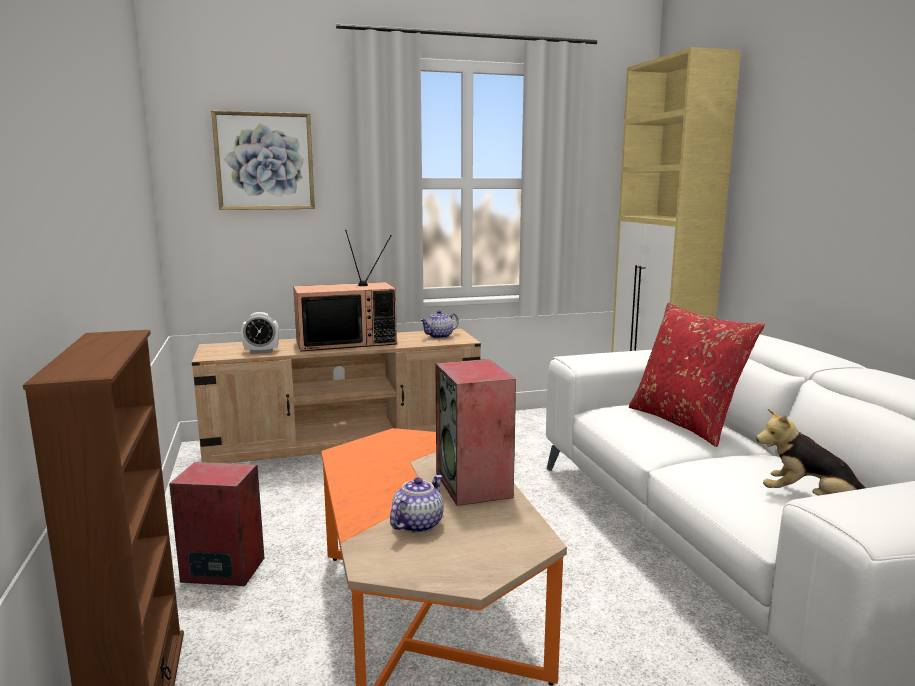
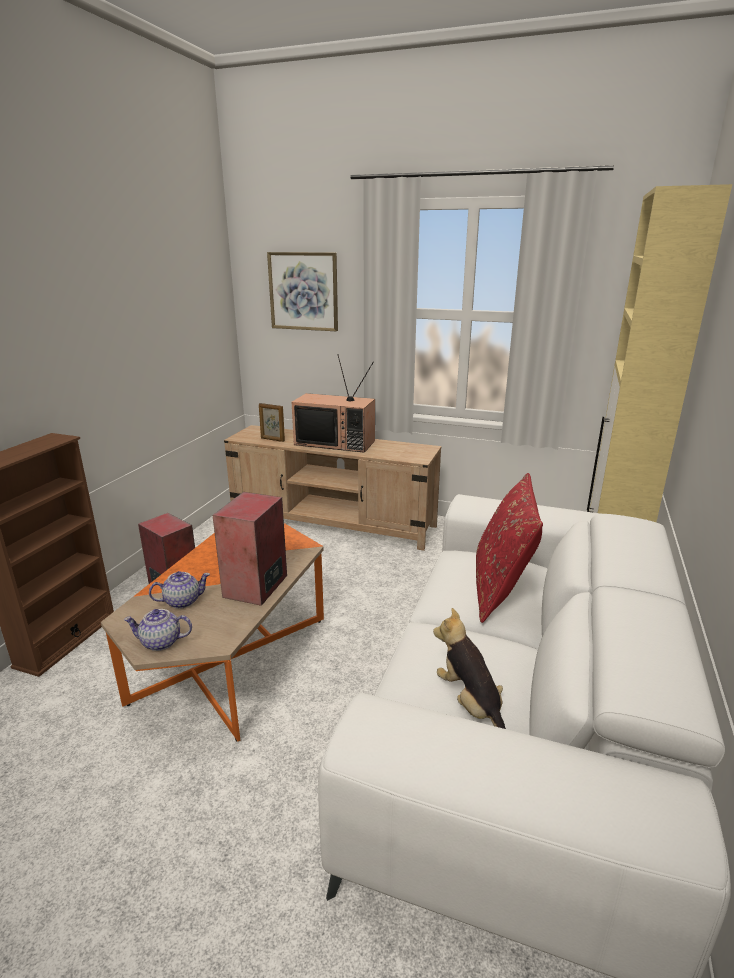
camera: 35 degrees right, 10 degrees up
(261, 351) = (272, 439): alarm clock -> picture frame
(439, 336) = (408, 451): teapot -> teapot (160, 642)

